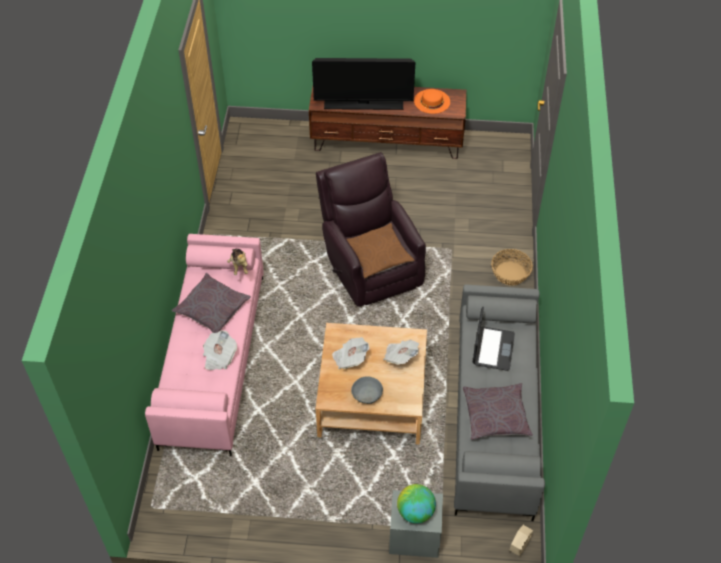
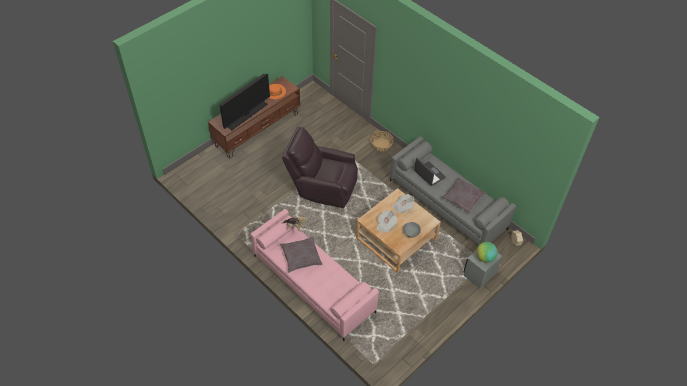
camera: 50 degrees left, 0 degrees up
(219, 357) = (333, 273): newspaper -> none
(378, 255) = (337, 175): brown pillow -> none

